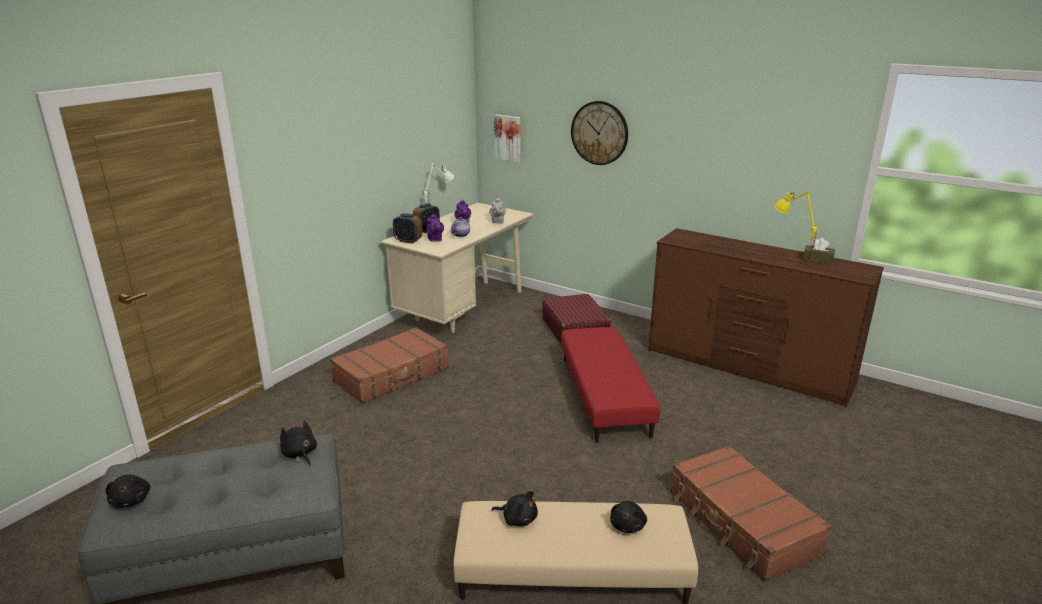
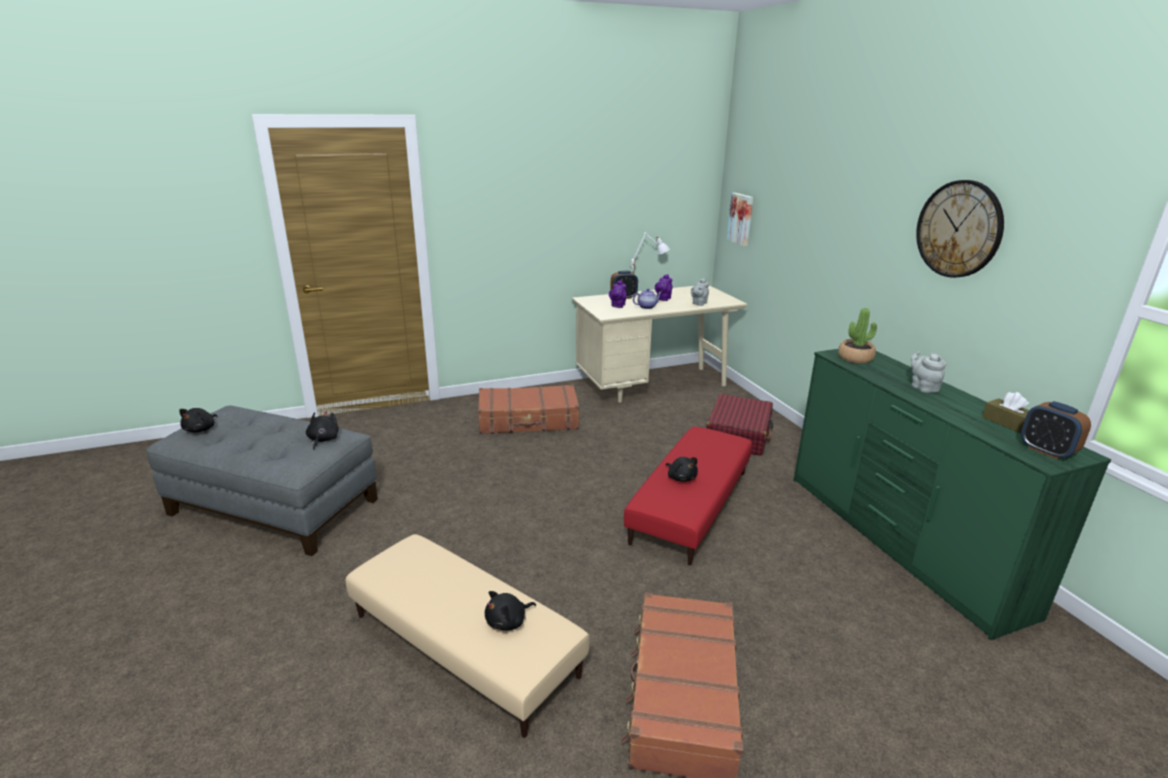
camera: 35 degrees right, 0 degrees up
(408, 241) = (593, 302): alarm clock -> alarm clock (1047, 451)
(518, 519) = (429, 567): black plush toy -> black plush toy (681, 477)
(599, 133) = (817, 220): wall clock -> wall clock (959, 229)
(686, 239) = (855, 358): none -> potted plant
(748, 367) = (899, 541): brown dresser -> green dresser
(749, 249) = (923, 387): none -> grey teapot
(787, 261) = (955, 412): yellow table lamp -> none

